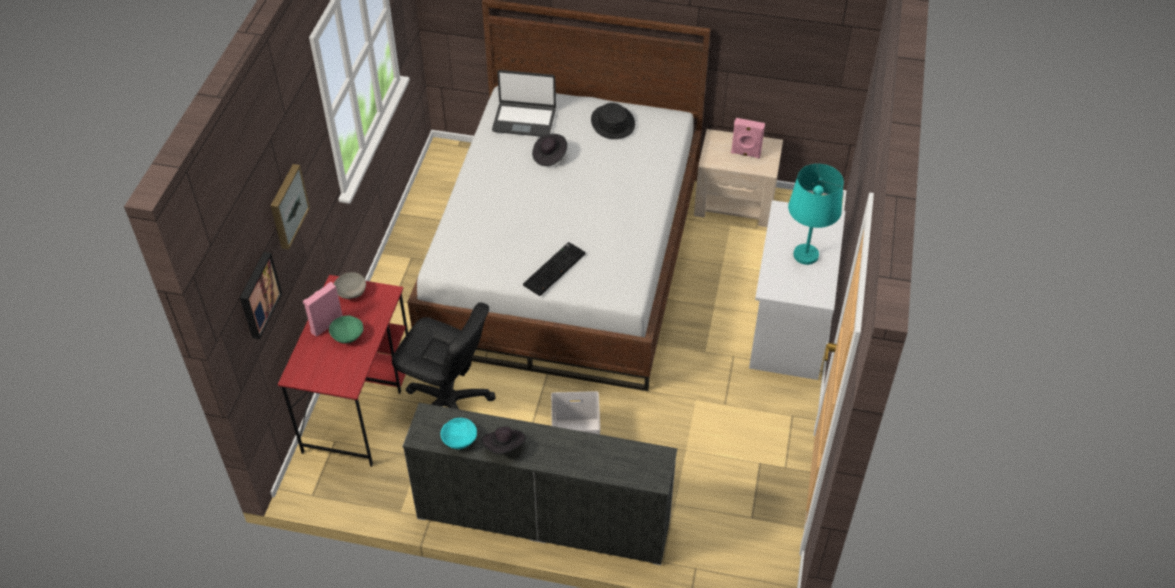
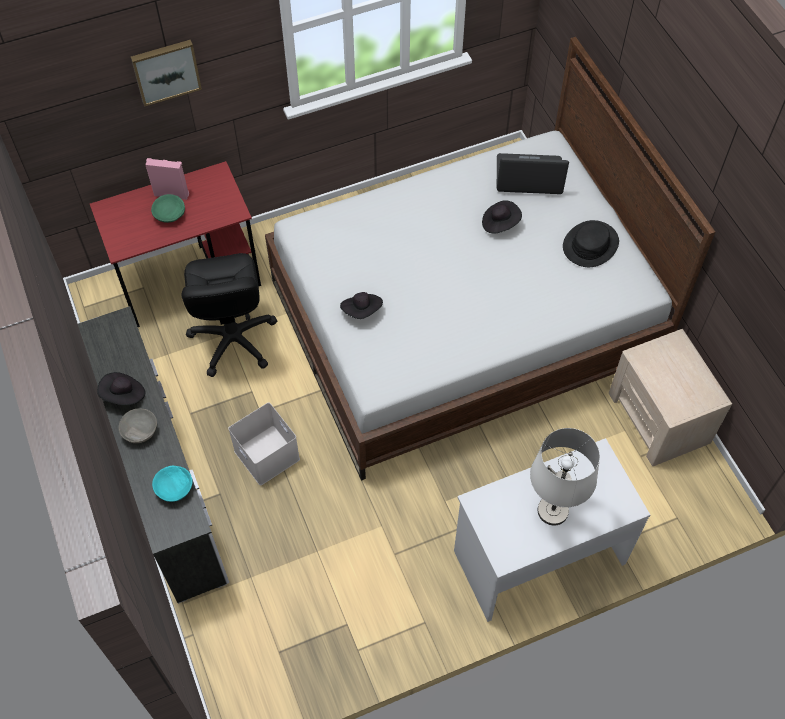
camera: 55 degrees right, 10 degrees up
(258, 295) = (81, 119): picture -> none
(351, 292) = (218, 187): grey bowl -> grey bowl (141, 431)
(459, 440) = (108, 359): turquoise bowl -> turquoise bowl (174, 488)
(524, 120) = (529, 176): laptop -> laptop turned 120 degrees clockwise
(554, 268) = (362, 311): keyboard -> black hat
(745, 154) = (677, 382): pink speaker -> none
(805, 255) = (553, 511): turquoise table lamp -> white table lamp

